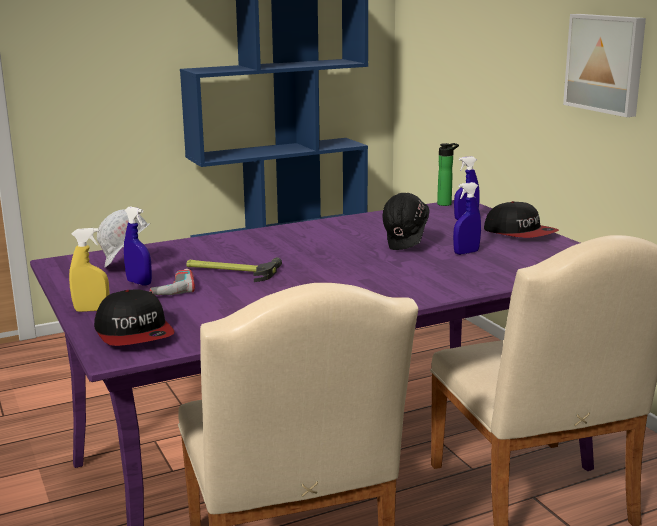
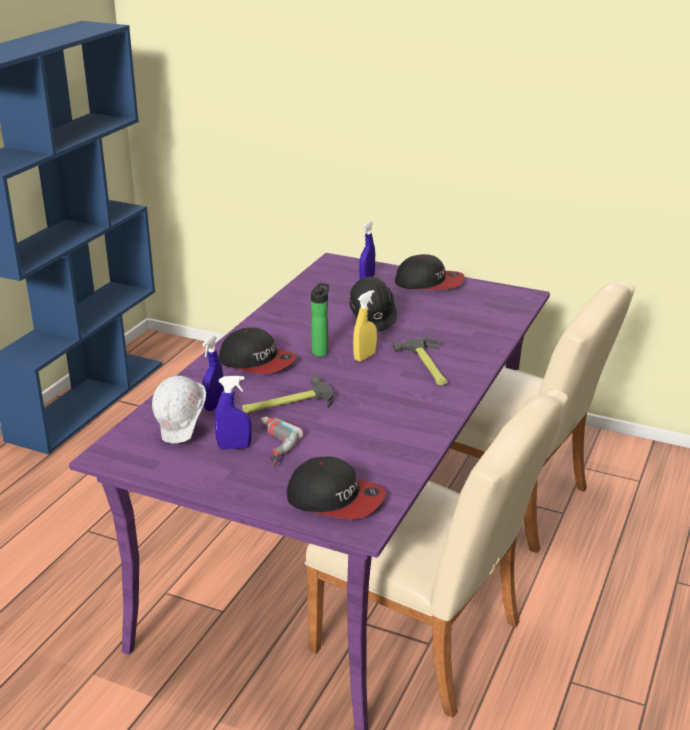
camera: 40 degrees left, 10 degrees up
(92, 310) = (252, 492): yellow spray bottle -> yellow spray bottle (364, 357)
(265, 243) = (257, 361): none -> cap
(395, 281) = (427, 366): none -> hammer
(446, 204) = (322, 264): bottle -> bottle (321, 351)
(466, 253) = (427, 317): blue spray bottle -> blue spray bottle (214, 405)
(606, 63) = (444, 111): picture -> none

